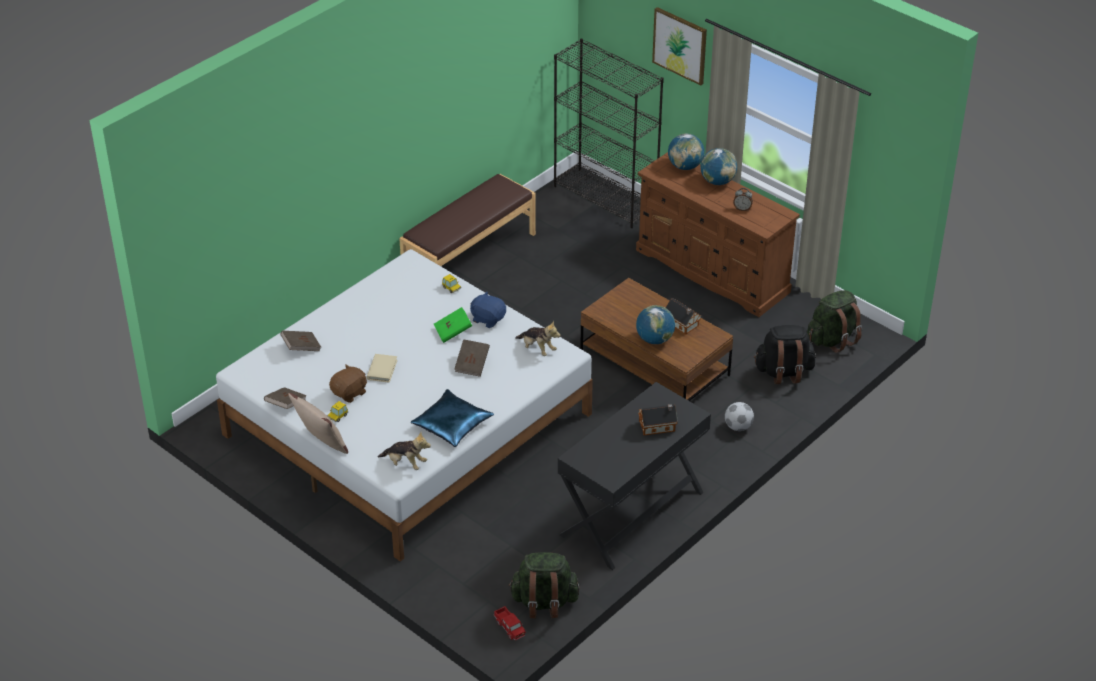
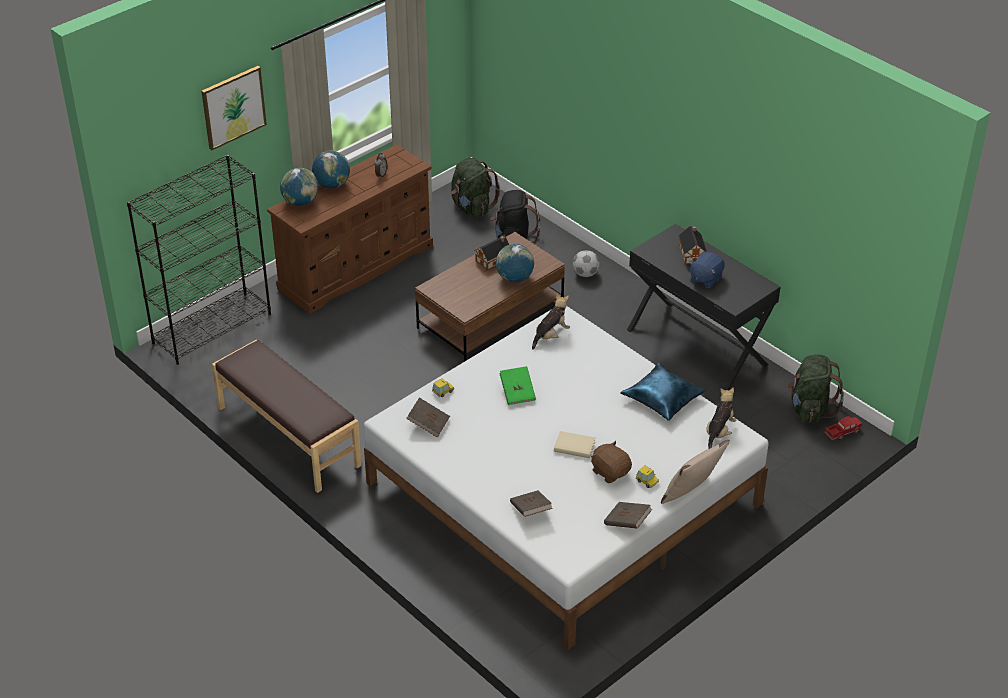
camera: 85 degrees left, 0 degrees up
(472, 365) = (571, 381): brown book -> brown book (428, 424)
(488, 319) = (499, 367): blue plush toy -> blue plush toy (705, 278)

